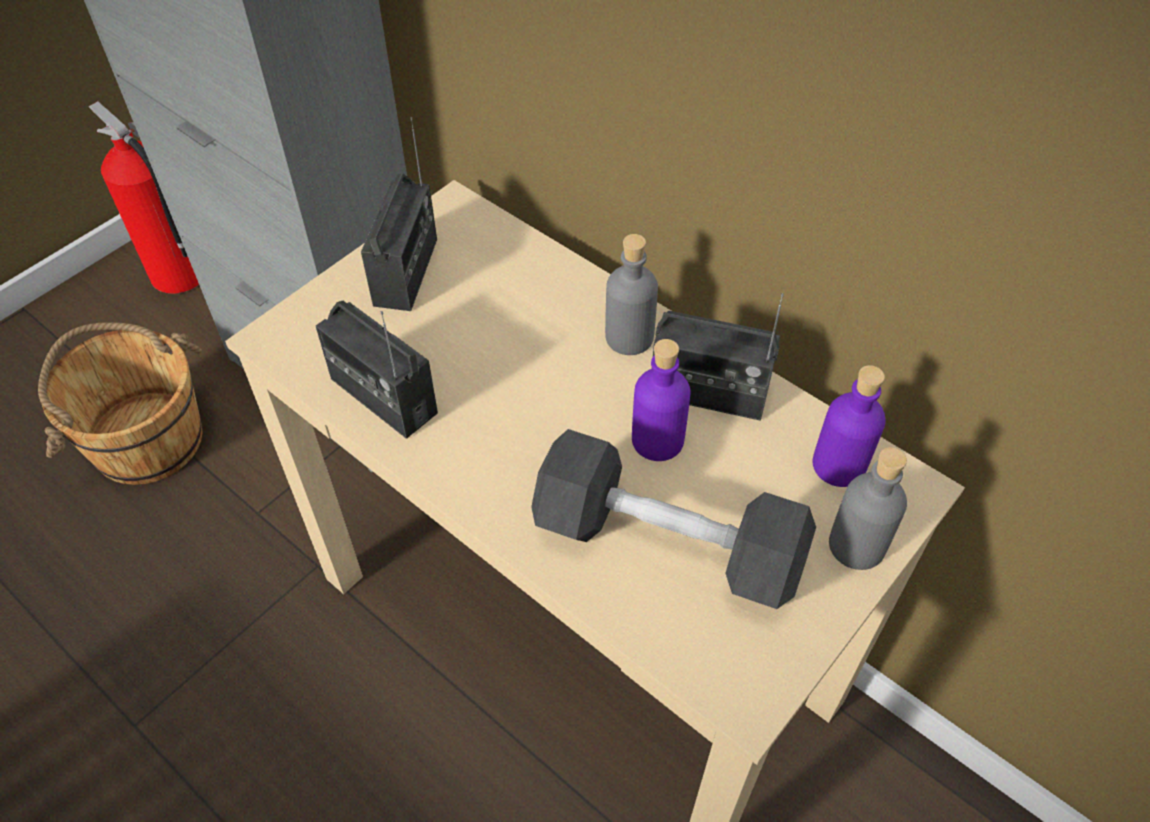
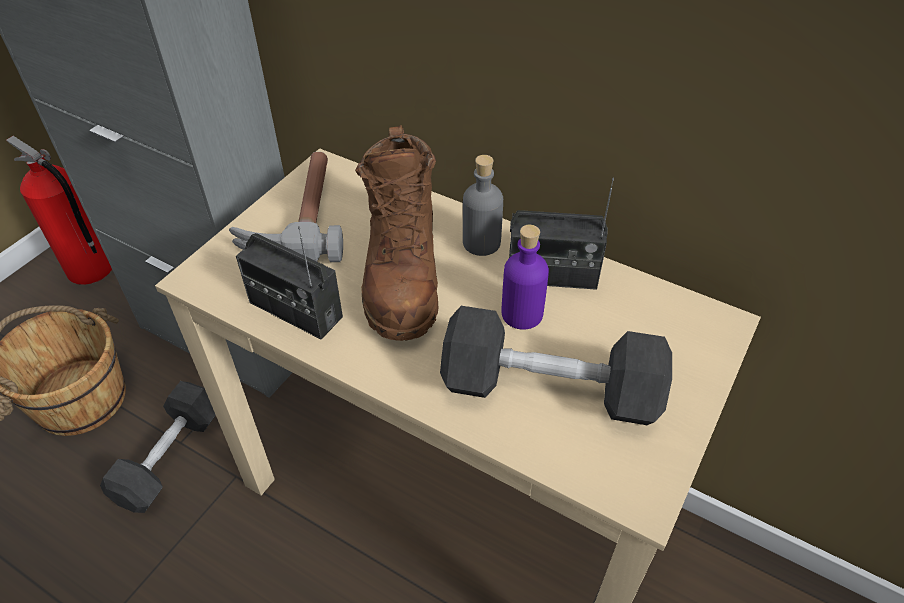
camera: 10 degrees left, 5 degrees down
(242, 529) = (170, 457): none -> black dumbbell
(406, 272) = (295, 217): radio -> hammer
(521, 366) = (402, 274): none -> brown boot
(839, 465) = (664, 313): purple bottle -> none
(856, 545) = (694, 369): grey bottle -> none

